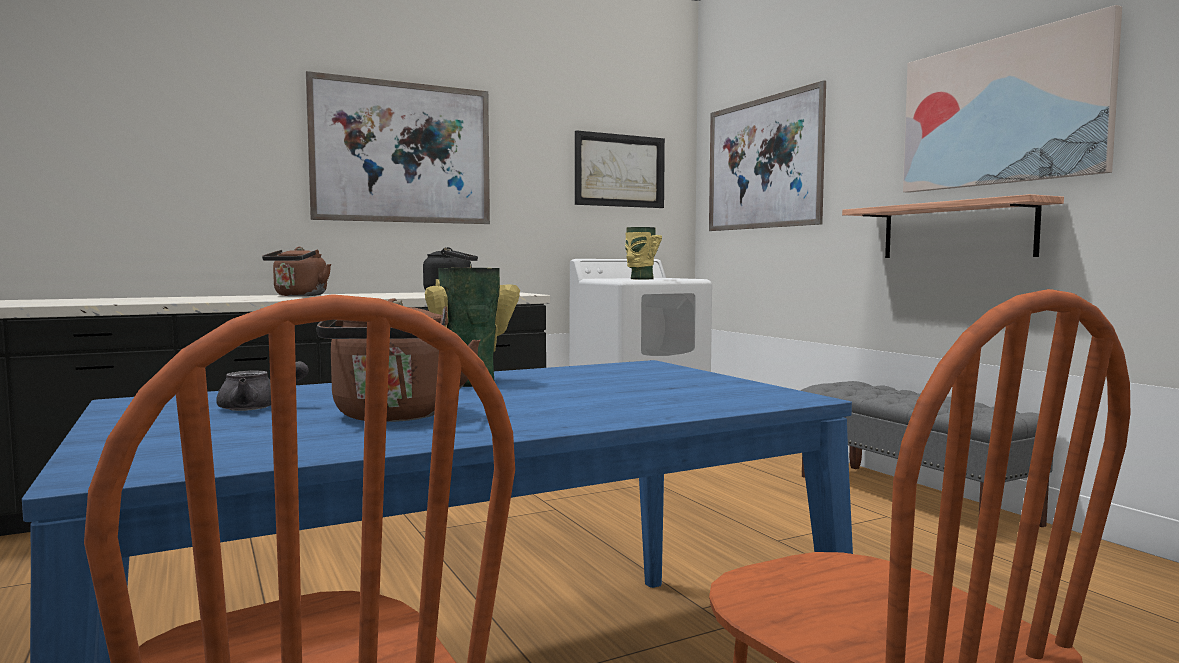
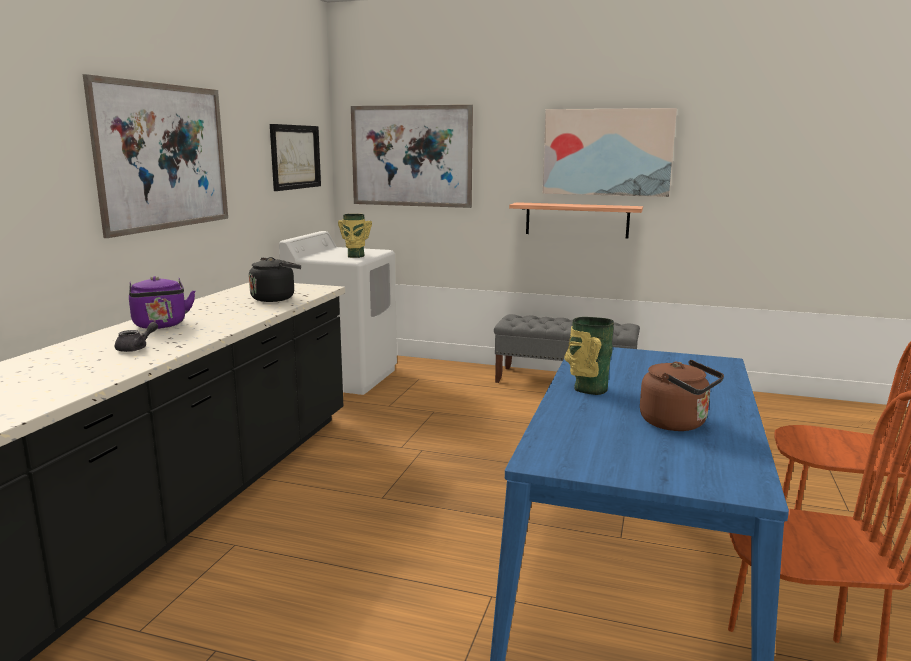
camera: 45 degrees left, 10 degrees up
(258, 407) = (607, 441): grey teapot -> grey teapot (136, 348)
(299, 296) = (161, 325): brown kettle -> purple kettle

